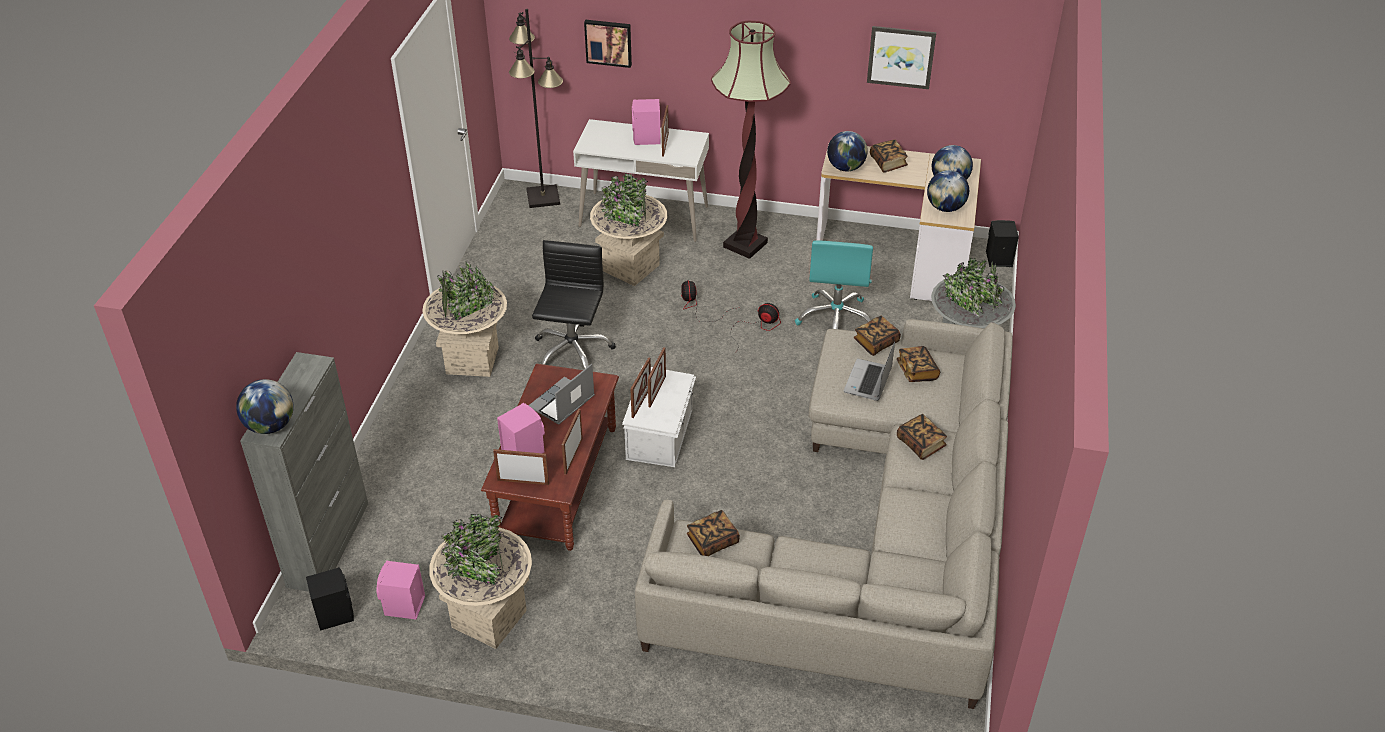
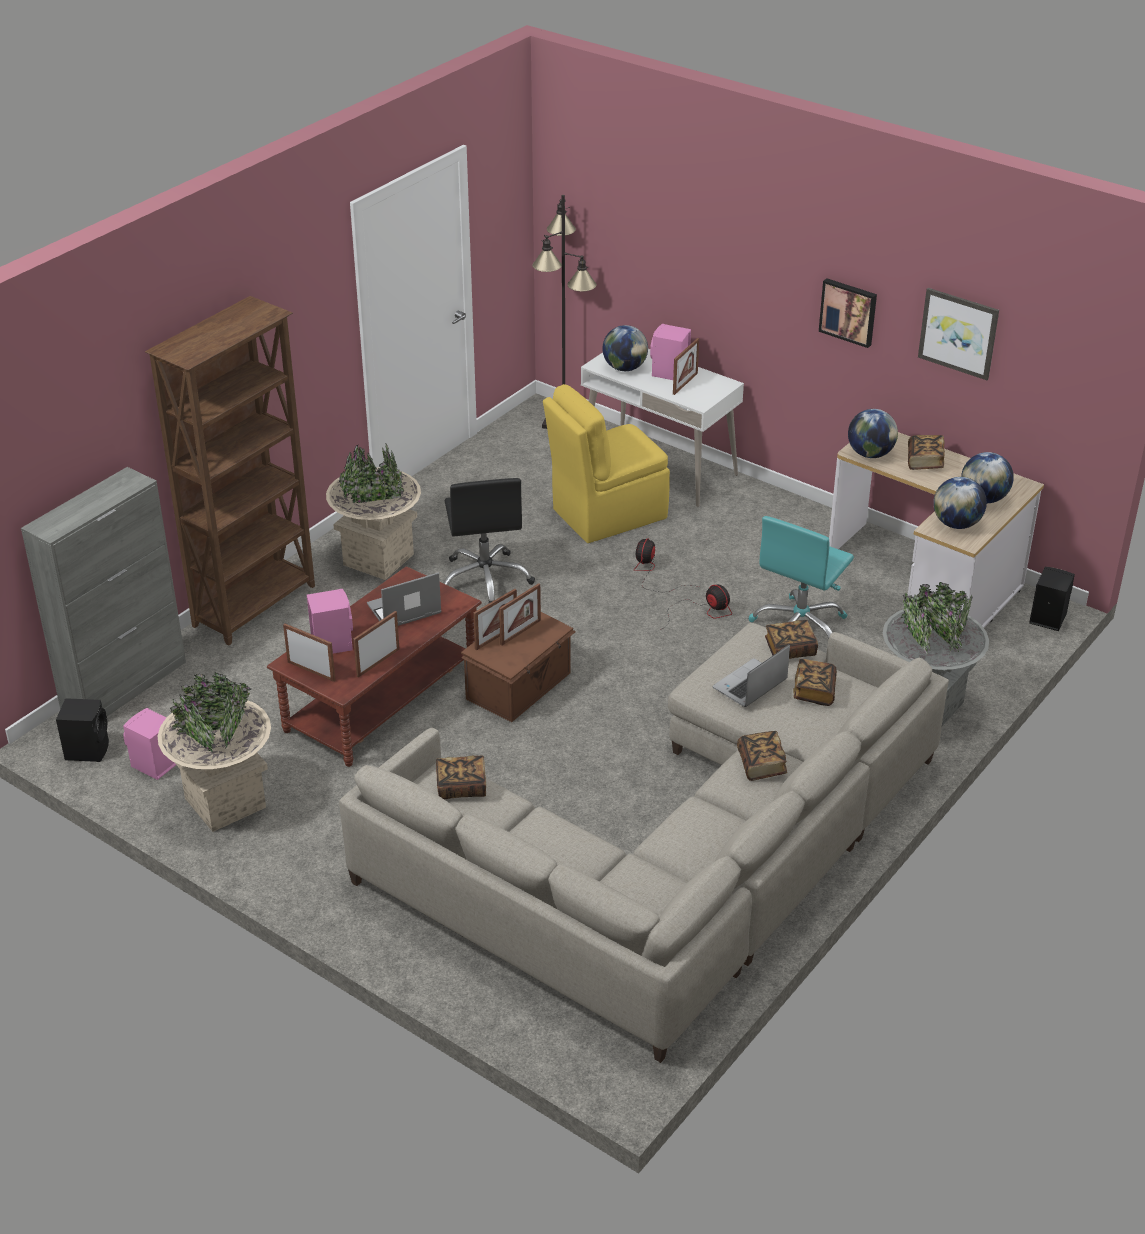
camera: 25 degrees right, 5 degrees down
(270, 426) = (55, 523): globe -> globe (624, 368)
(395, 433) = (256, 606): none -> brown bookcase
(572, 351) = (485, 579): black office chair -> black office chair turned 135 degrees clockwise
(608, 42) = (650, 252): picture -> picture (849, 311)
(630, 268) = (606, 514): beige planter -> yellow chair
(661, 434) = (520, 686): white storage box -> brown storage box
(745, 245) = (752, 524): floor lamp -> none

